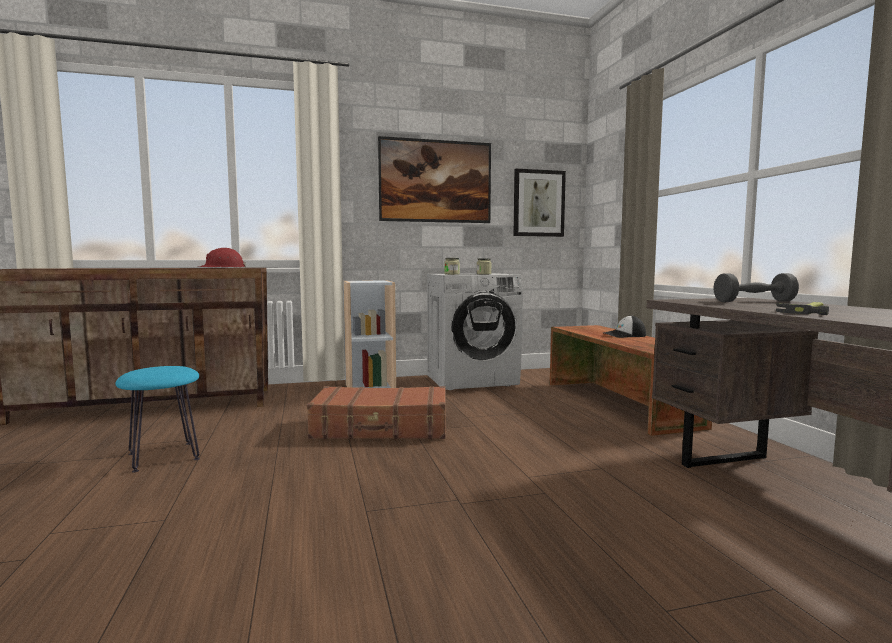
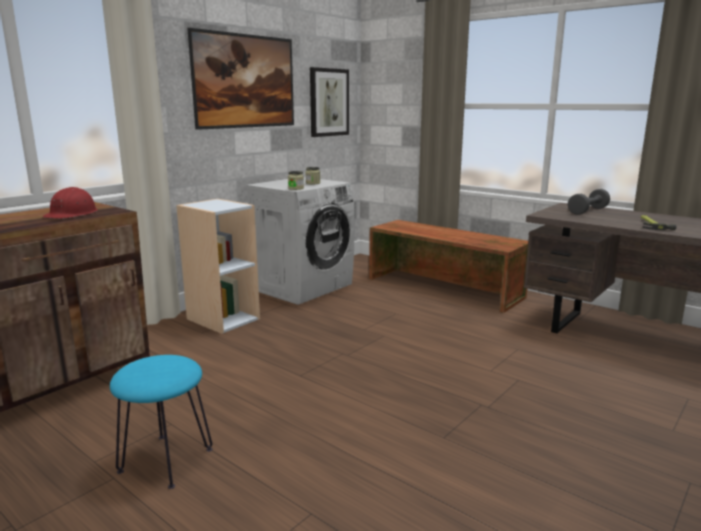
camera: 35 degrees left, 10 degrees up
(381, 428) = (317, 360): brown suitcase -> none
(624, 335) = (445, 231): cap -> none

